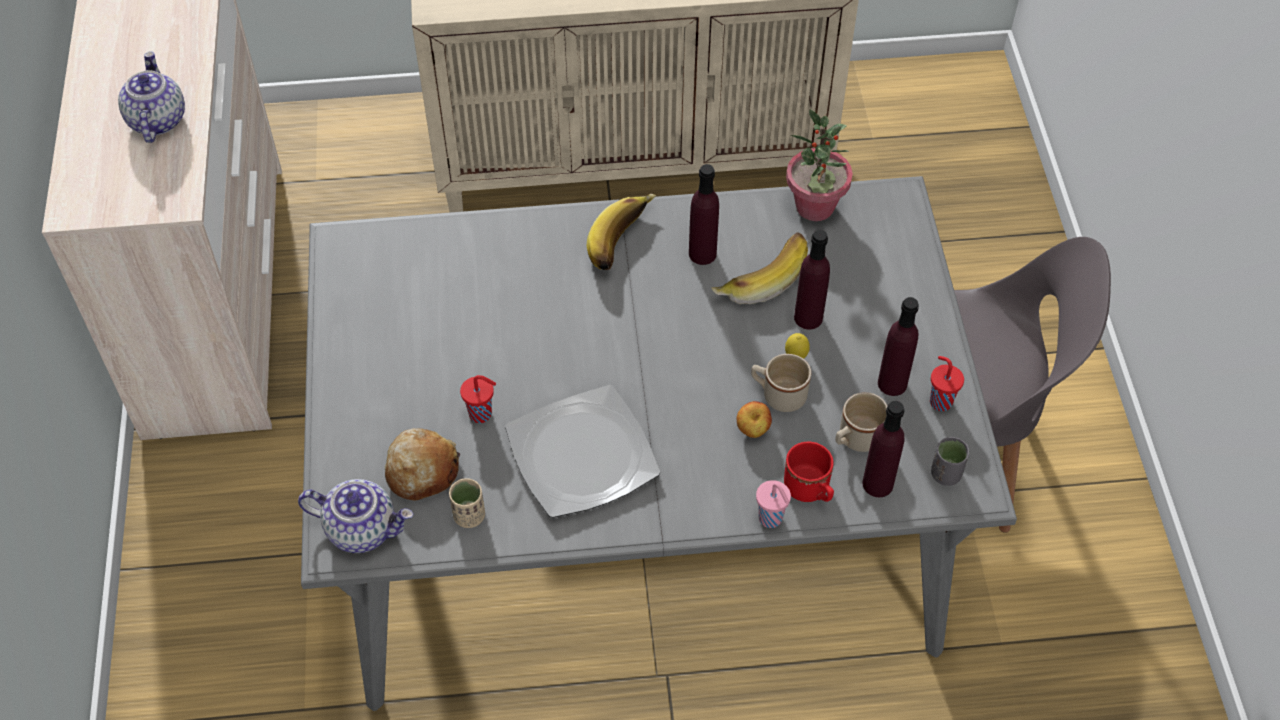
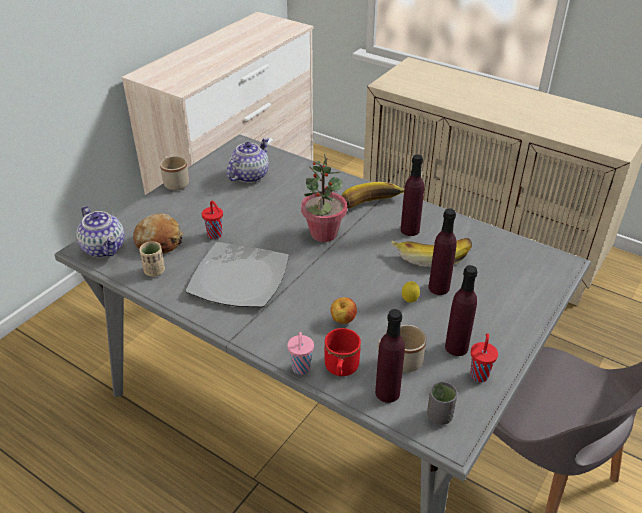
camera: 40 degrees right, 15 degrees down
(156, 120) = (211, 63): teapot -> teapot (249, 175)
(778, 394) = (378, 312): beige mug -> beige mug (175, 182)
(815, 207) = (501, 241): potted plant -> potted plant (323, 234)

